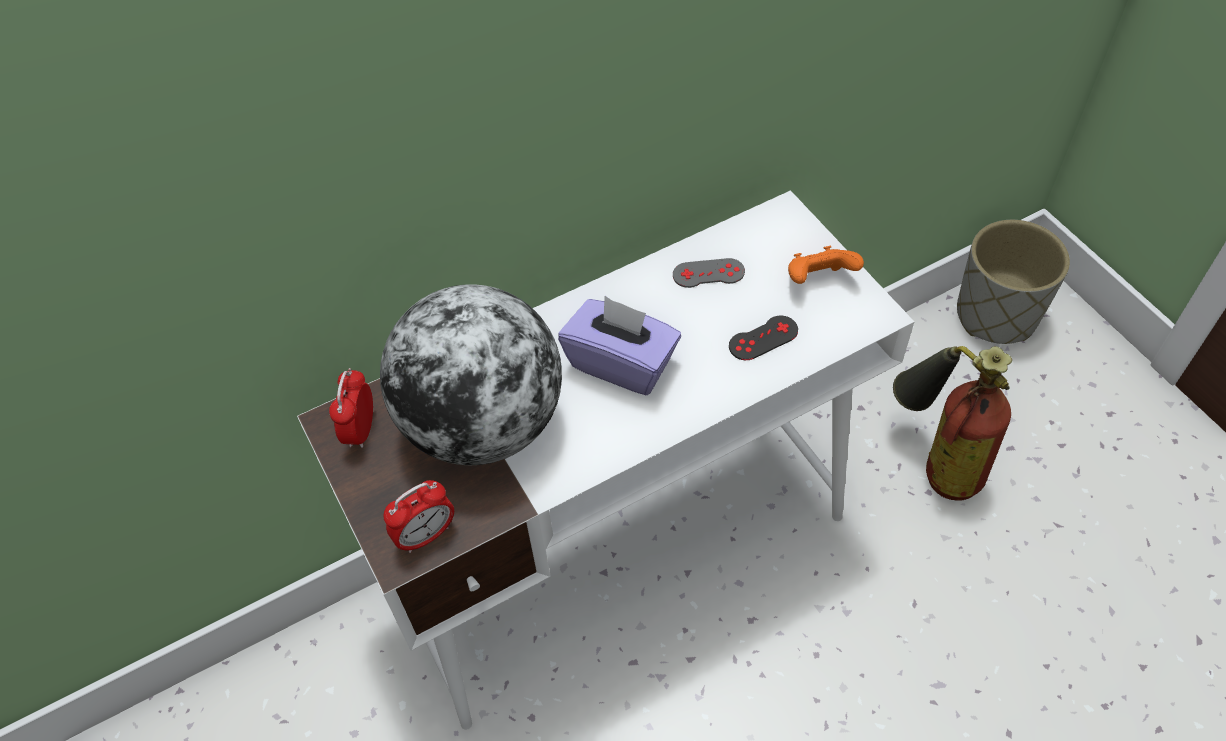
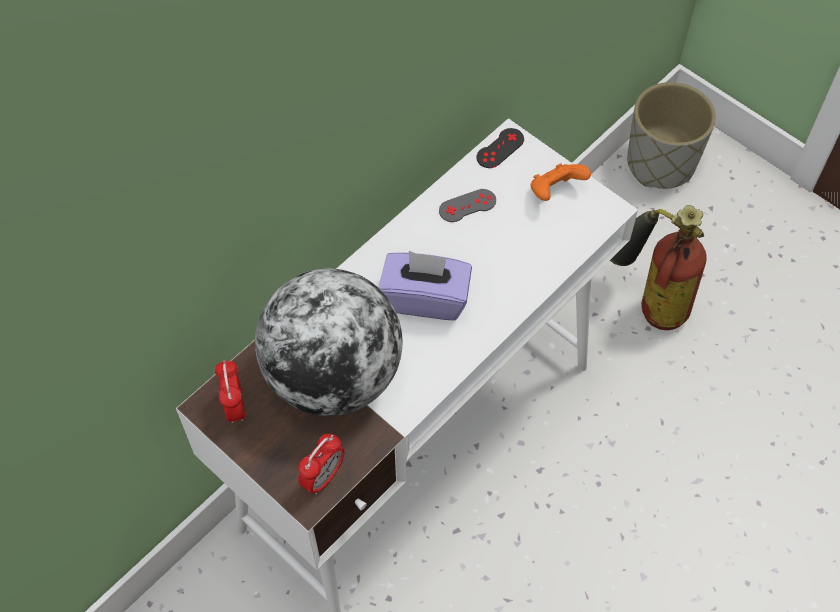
camera: 20 degrees left, 5 degrees up
(763, 338) = (528, 251): black game controller -> black game controller (500, 148)

